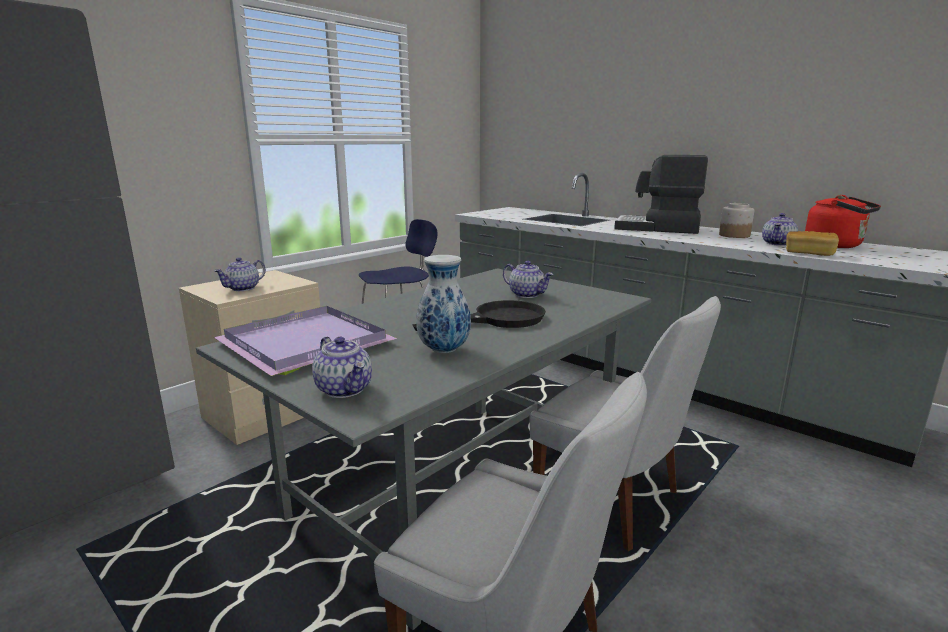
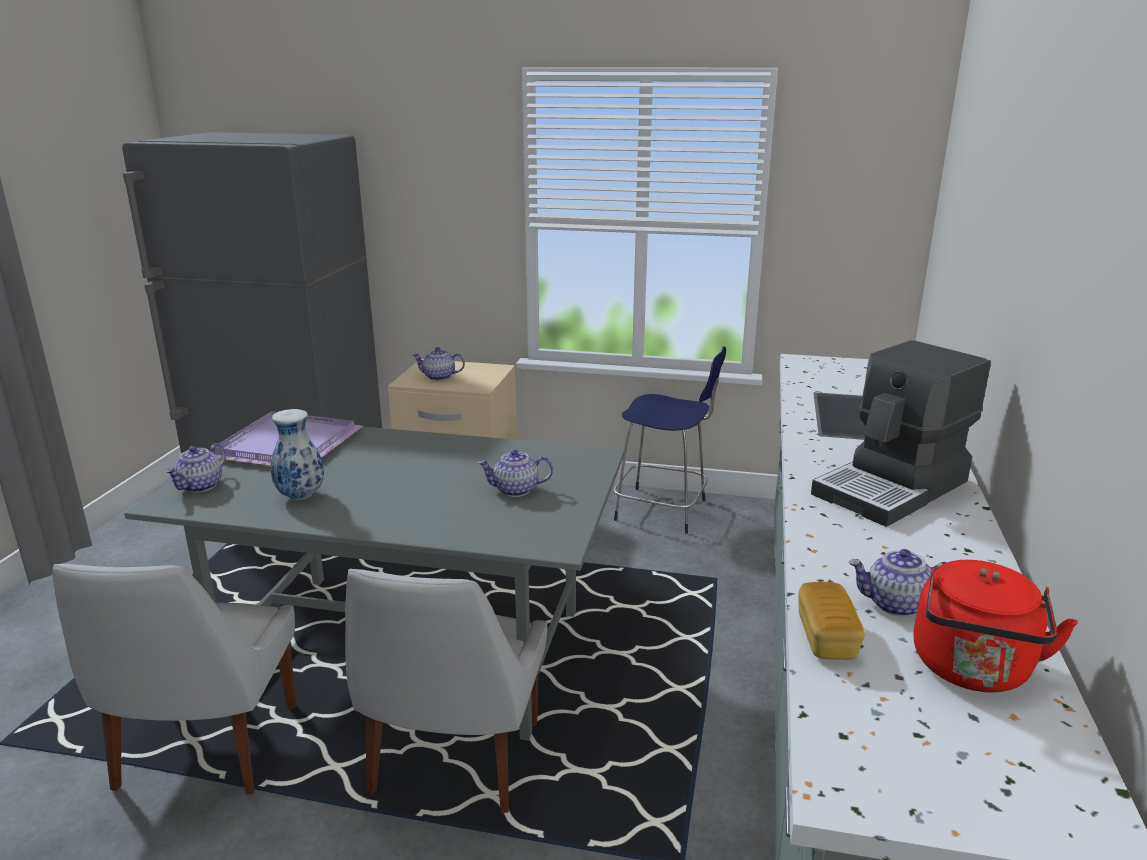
camera: 60 degrees right, 5 degrees up
(497, 319) = (408, 496): black frying pan -> none
(527, 294) = (515, 490): teapot -> teapot turned 75 degrees clockwise
(657, 228) = (893, 488): coffee machine -> coffee machine turned 120 degrees counterclockwise
(734, 235) = (928, 558): jar -> none

